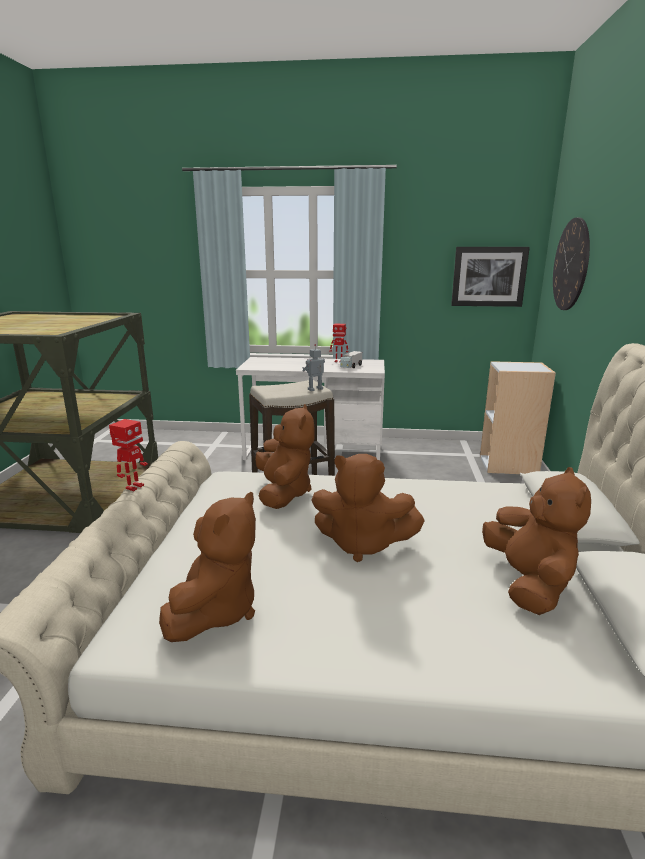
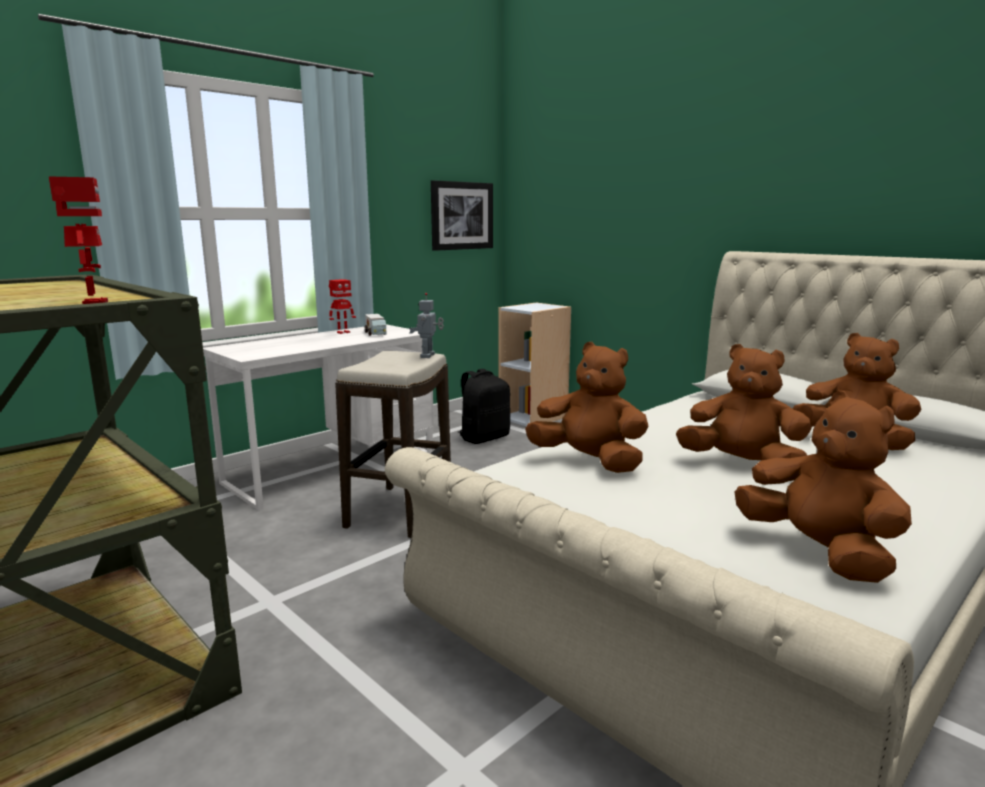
camera: 50 degrees left, 5 degrees down
(134, 487) = (529, 497): toy robot -> toy robot (93, 303)
(362, 544) = (742, 464): brown plush toy -> brown plush toy turned 120 degrees counterclockwise
(436, 466) = (484, 438): none -> black backpack
(571, 265) = (566, 198): wall clock -> none

